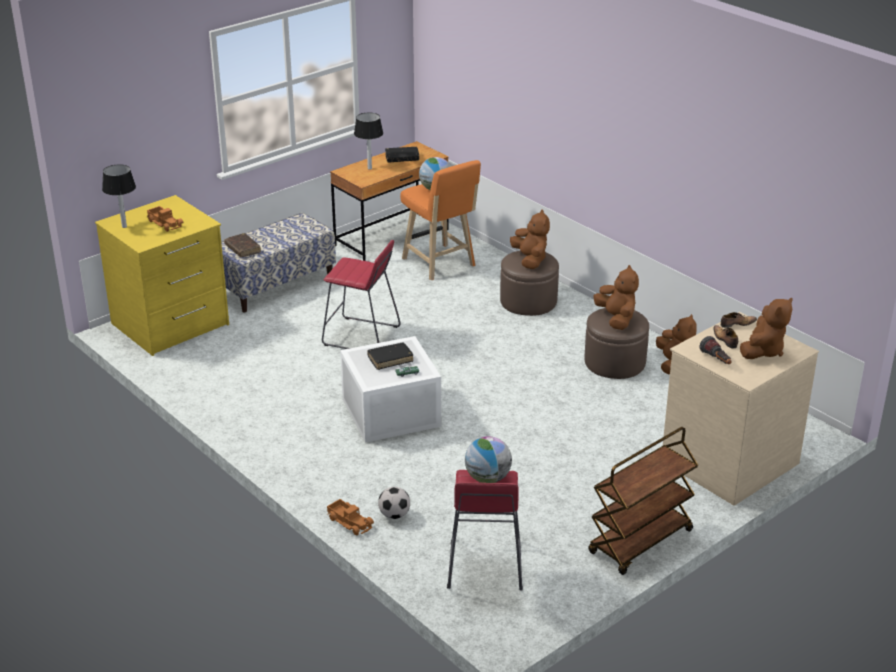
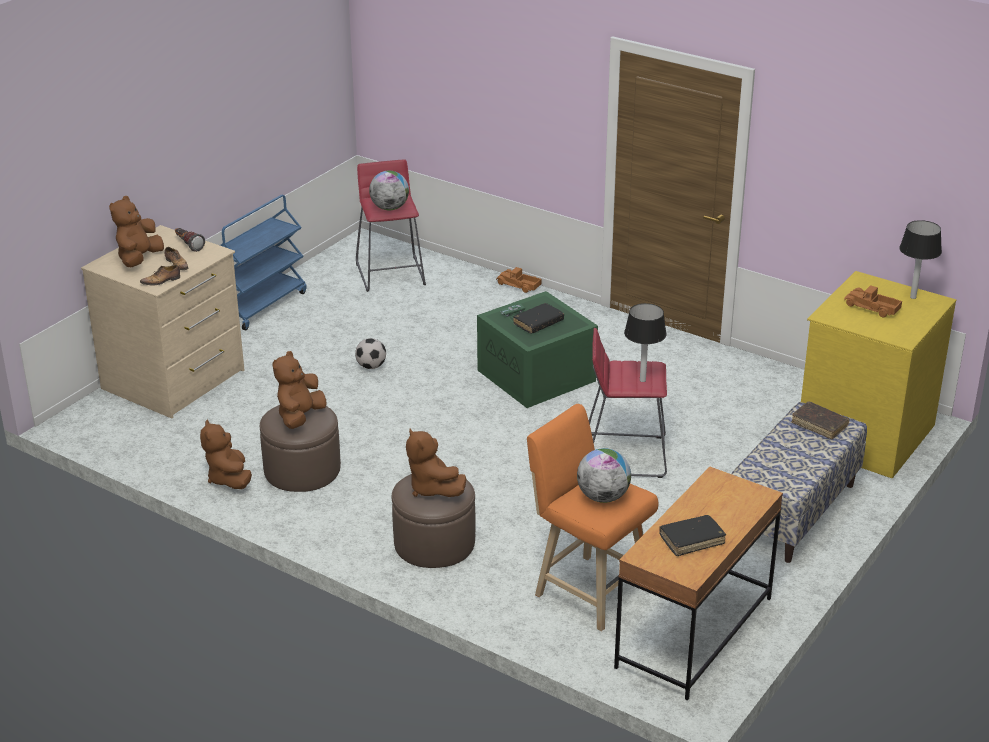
camera: 165 degrees right, 0 degrees up
(369, 168) = (727, 507): table lamp -> table lamp (643, 380)
(389, 412) = (538, 376): white storage box -> green storage box
(394, 515) = (483, 295): football -> football (371, 366)
(616, 319) = (300, 417): brown plush toy -> brown plush toy turned 60 degrees clockwise
(640, 542) = (261, 305): brown cart -> blue cart

